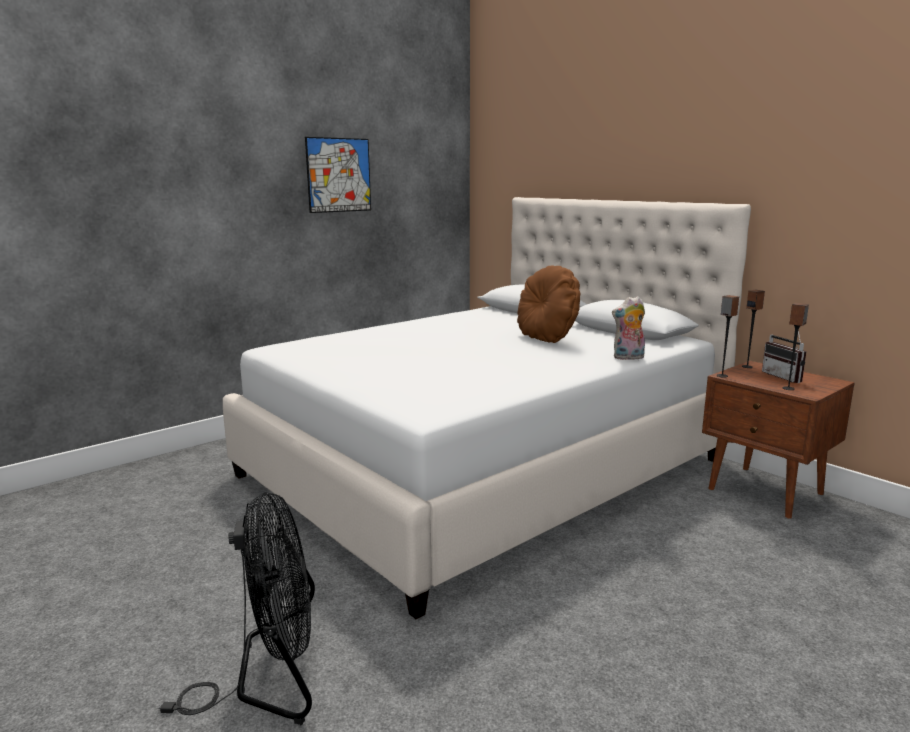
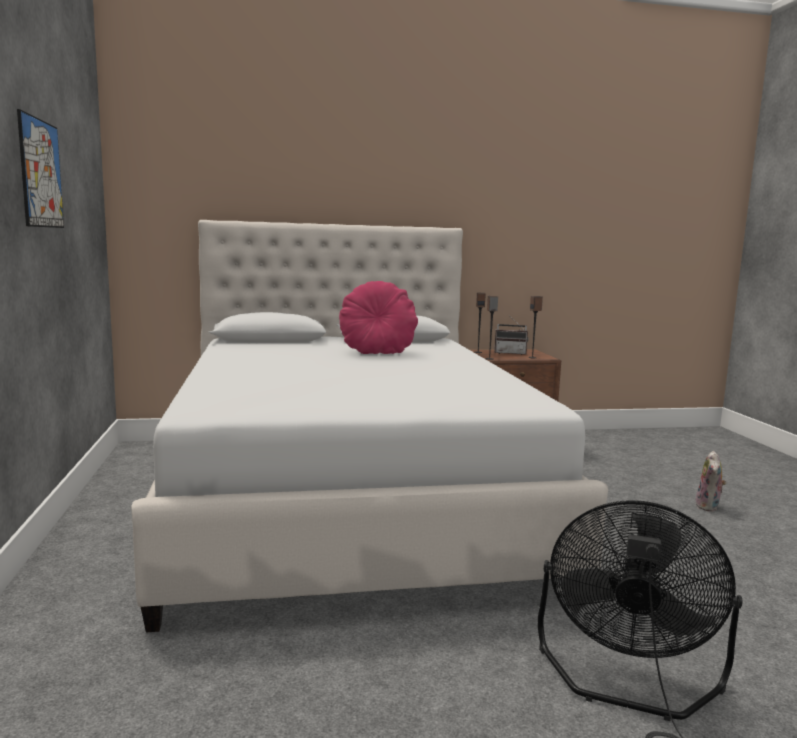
camera: 60 degrees left, 5 degrees down
(547, 339) = (377, 353): brown pillow -> pink pillow
(628, 358) = (467, 352): plush toy -> plush toy (709, 507)

